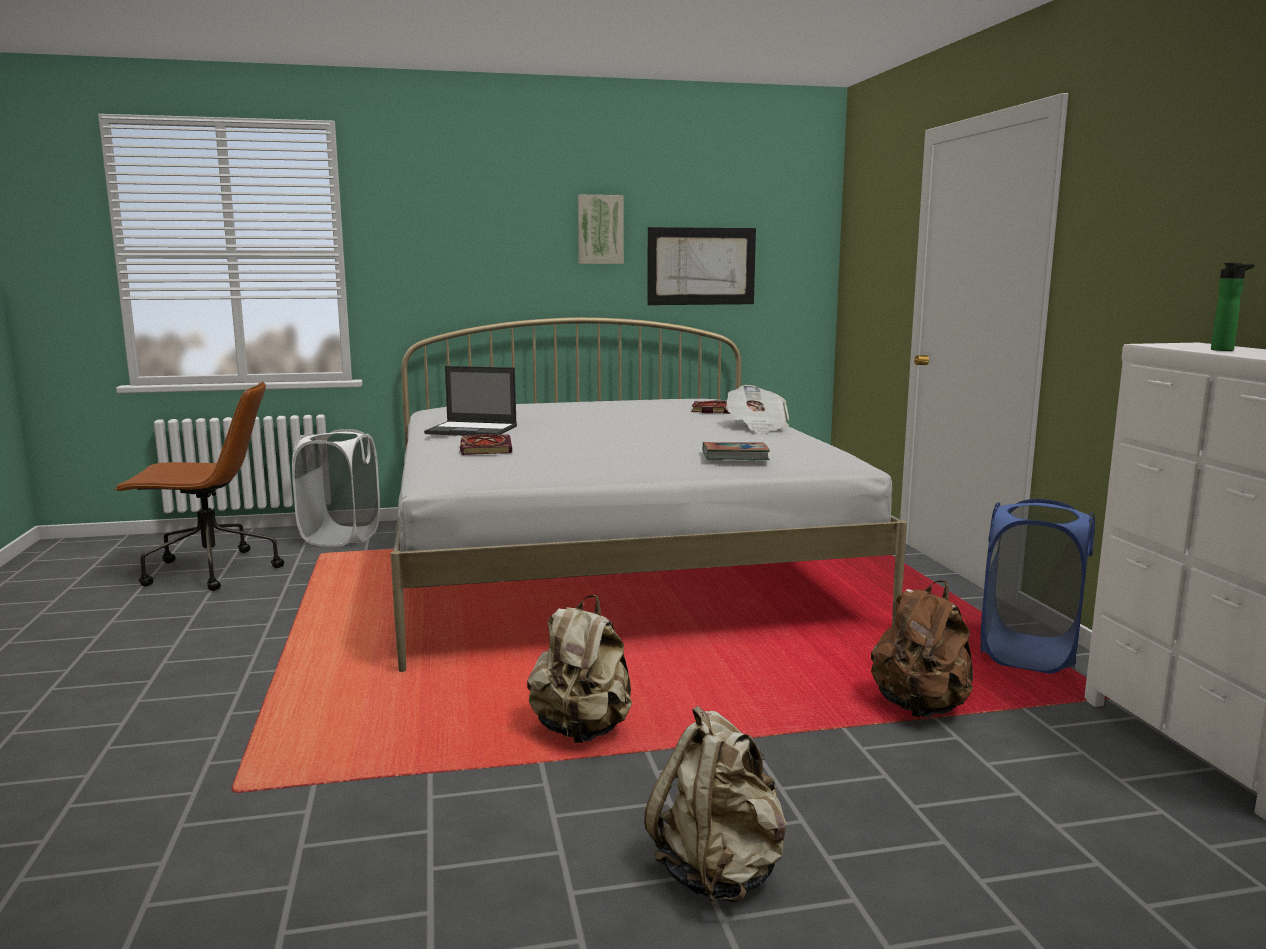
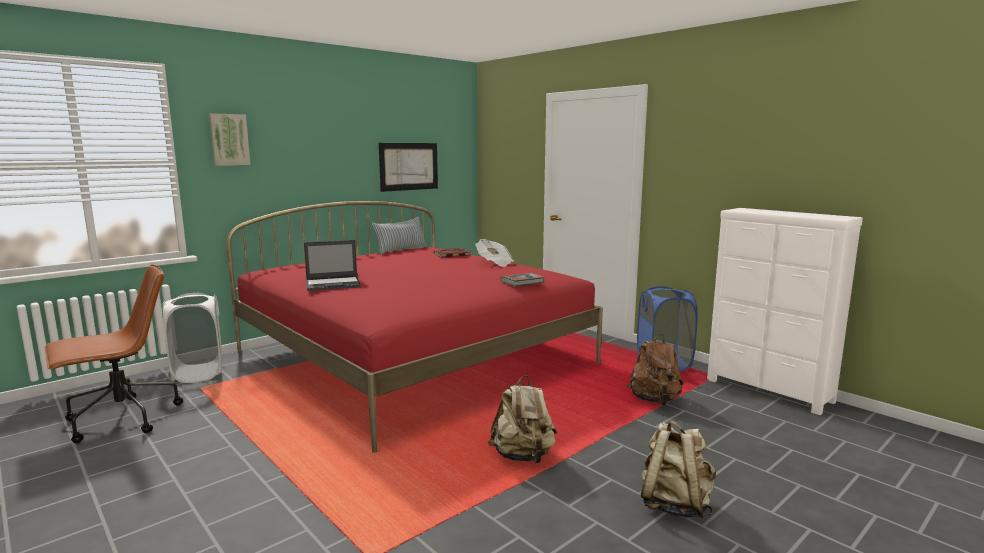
camera: 30 degrees left, 0 degrees up
(484, 448) = (371, 295): book -> none
(600, 229) = (351, 144): picture -> picture (229, 139)
(612, 566) = (414, 358): white bed -> red bed
(665, 398) = (401, 249): none -> pillow
(1225, 350) = (771, 212): bottle -> none

